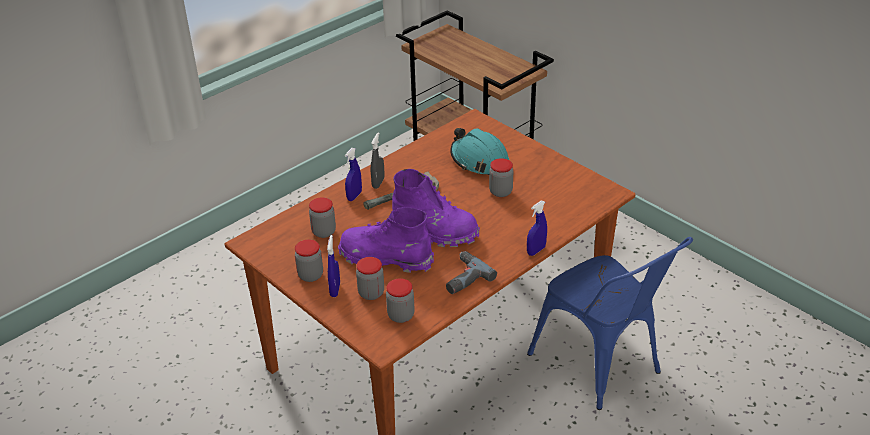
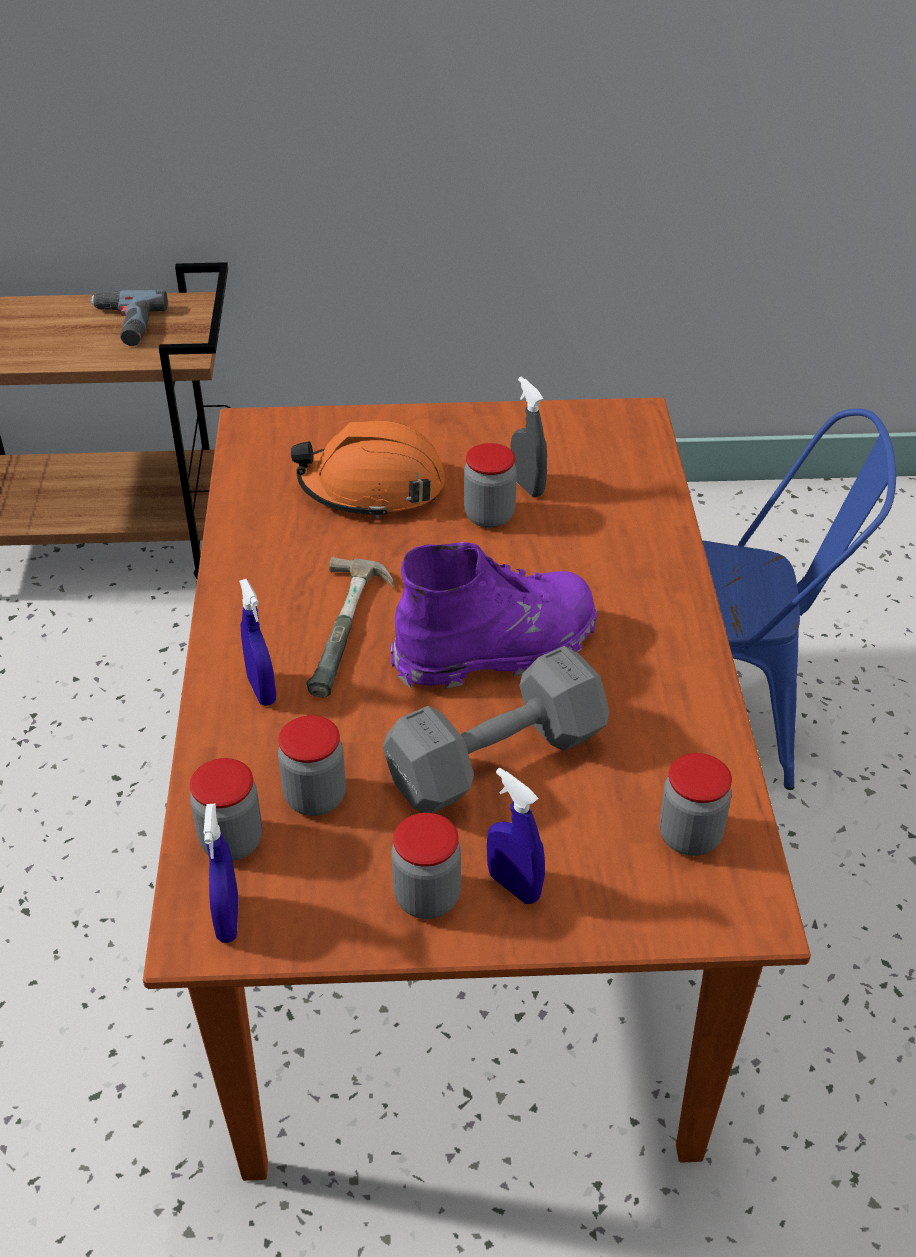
camera: 50 degrees left, 5 degrees up
(371, 293) = (581, 839): jar -> jar (231, 841)
(378, 183) = (266, 637): grey spray bottle -> grey spray bottle (527, 486)
(386, 258) = (501, 758): purple boot -> grey dumbbell
(462, 277) = (667, 694): power drill -> power drill (124, 325)
(479, 160) = (372, 487): turquoise hard hat -> orange hard hat
(536, 250) = (689, 571): blue spray bottle -> blue spray bottle (228, 920)

